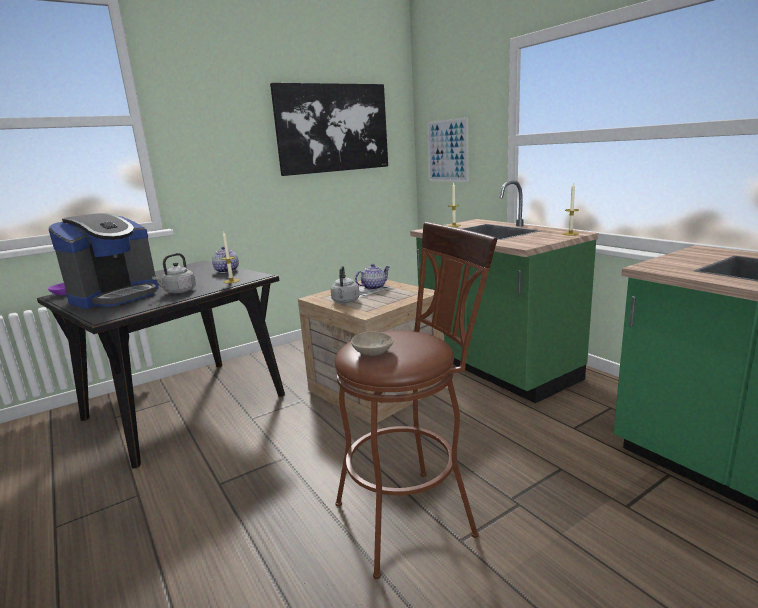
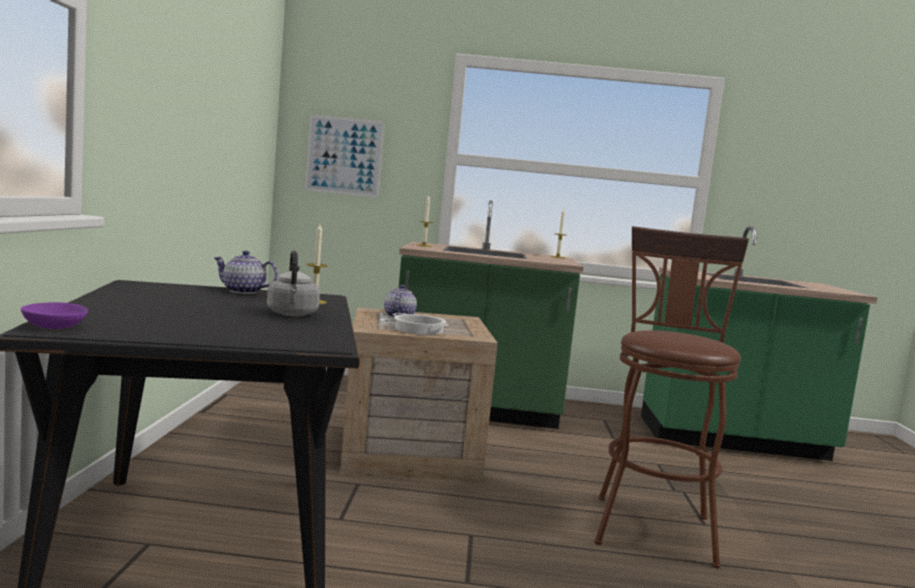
camera: 55 degrees left, 10 degrees down
(116, 296) = (202, 324): coffee machine -> none
(333, 128) = (234, 95): picture -> none
(345, 301) = (419, 330): grey kettle -> cooking pot
(371, 352) = (689, 342): beige bowl -> none

